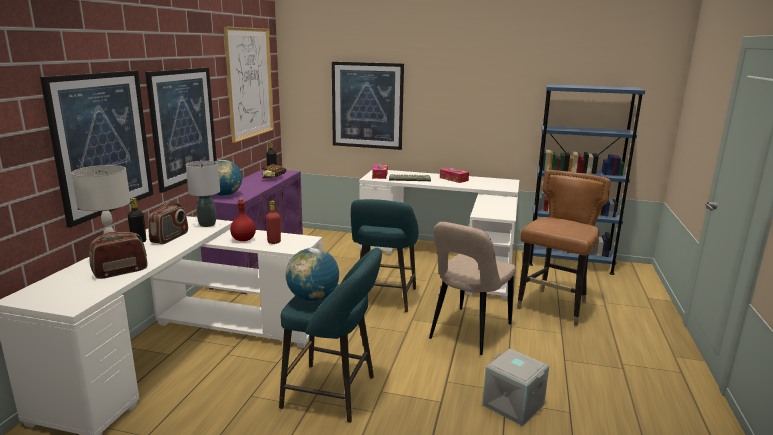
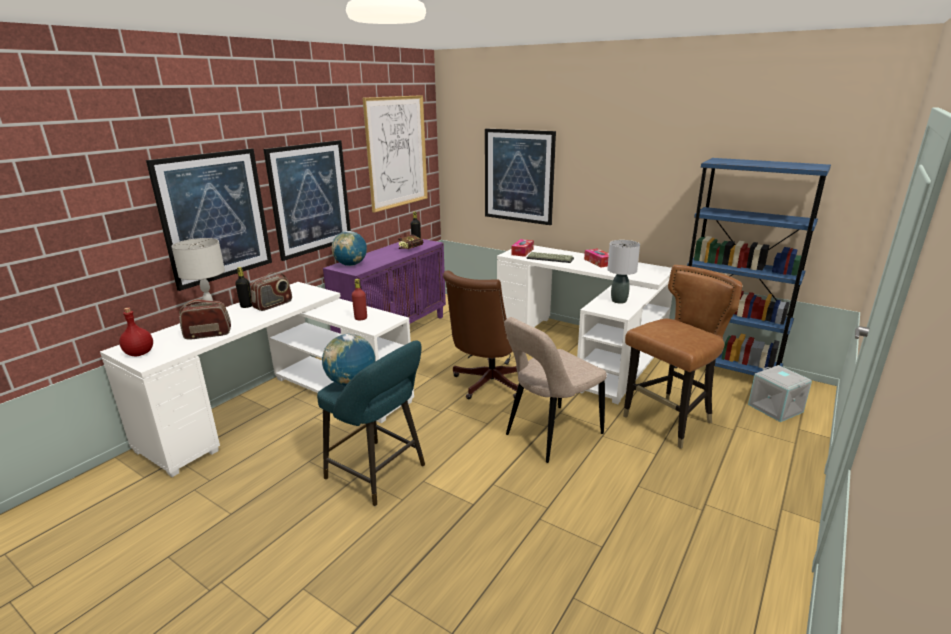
camera: 20 degrees right, 5 degrees up
(207, 224) = (314, 294): grey table lamp -> grey table lamp (618, 301)
(243, 239) = (337, 312): red bottle -> red bottle (139, 353)
(384, 299) = (487, 384): turquoise stool -> brown office chair
(512, 405) = (544, 524): grey storage box -> grey storage box (774, 408)

